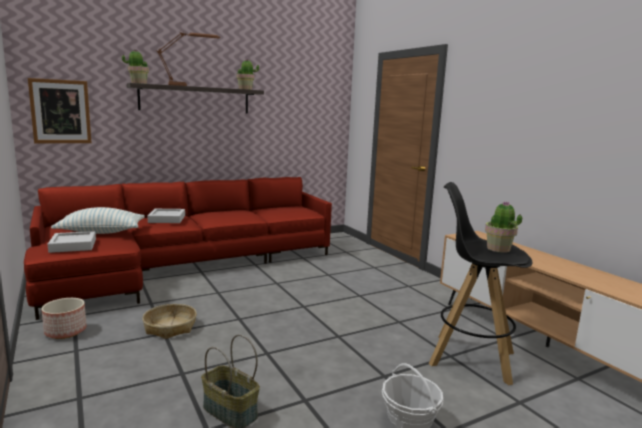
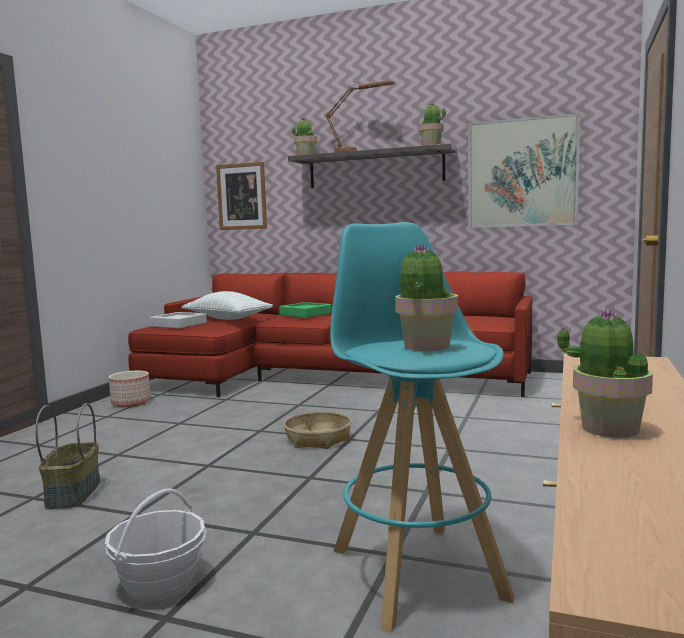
camera: 50 degrees right, 5 degrees down
(167, 219) = (305, 314): grey tray -> green tray
(170, 327) = (193, 420): basket -> basket (318, 439)
(294, 112) = (522, 173): none -> picture
(470, 358) = (416, 571): black stool -> turquoise stool
(564, 271) = (609, 428): none -> potted plant

